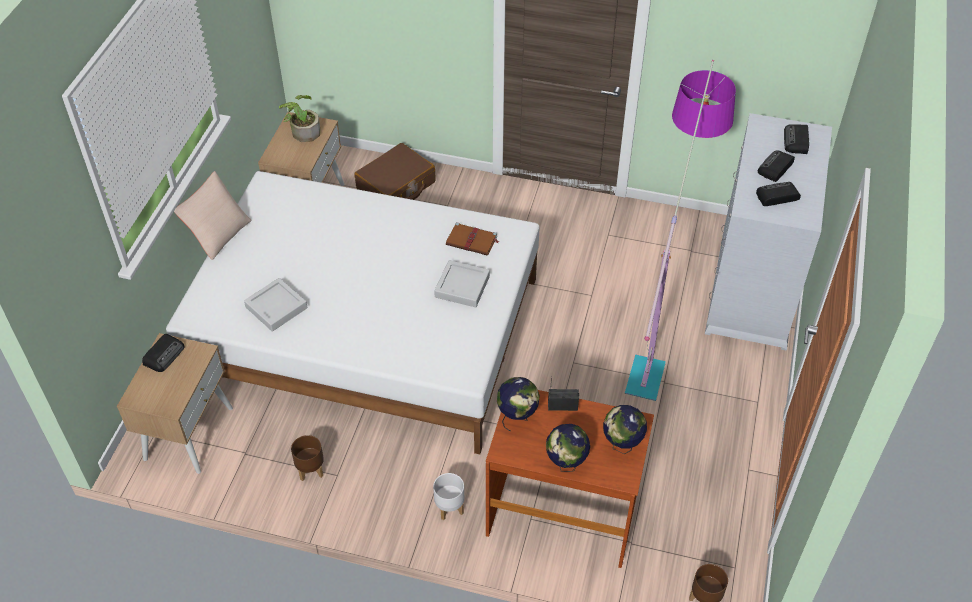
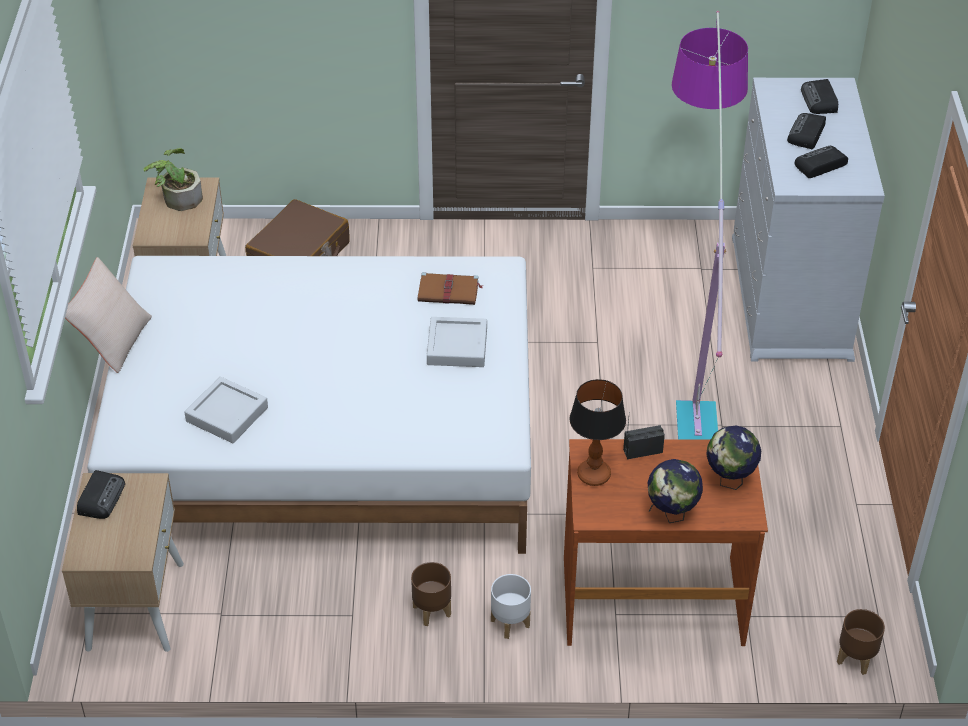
camera: 15 degrees left, 5 degrees down
(310, 470) = (314, 616): brown planter -> brown planter (431, 611)
(517, 417) = (593, 474): globe -> table lamp

